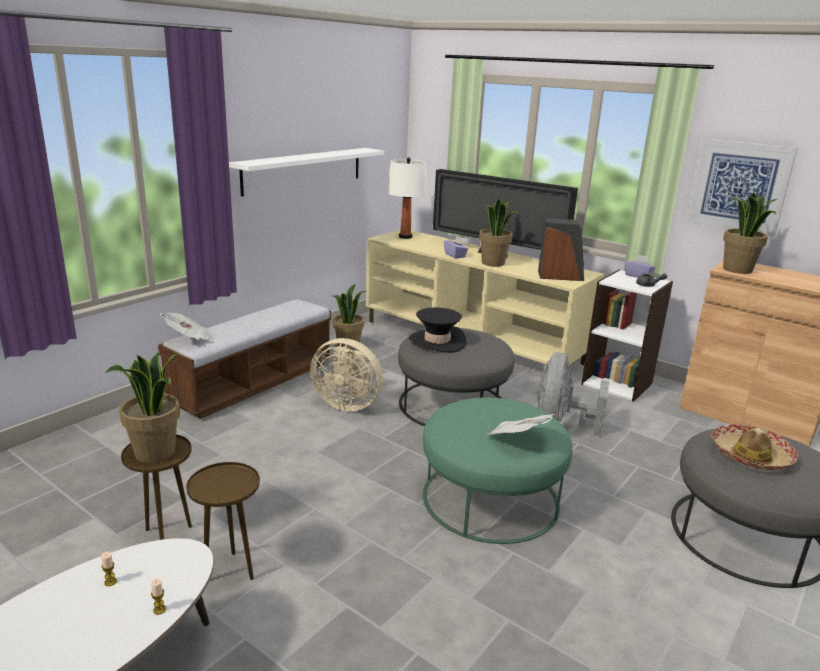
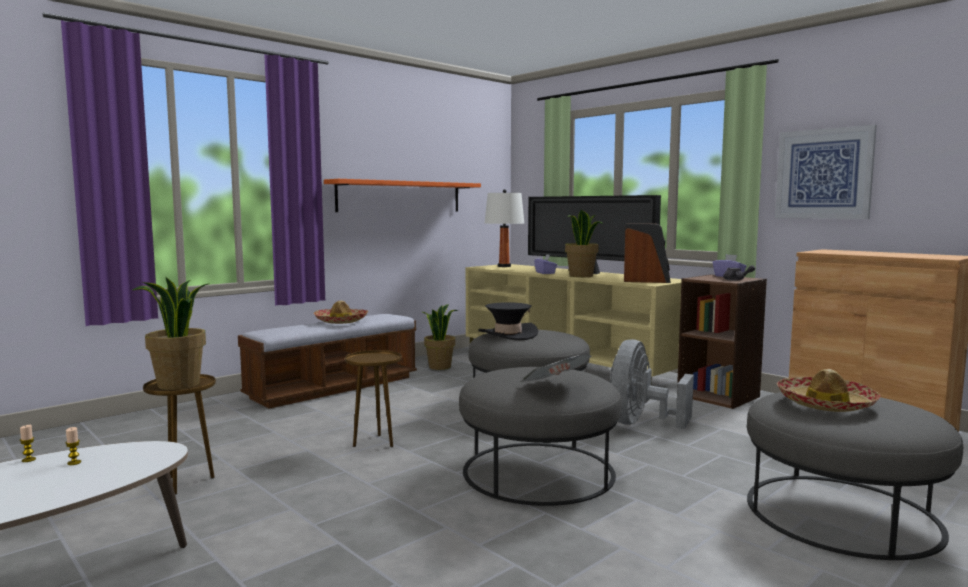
camera: 10 degrees right, 15 degrees down
(159, 610) = (105, 481): candle -> candle (28, 460)
(190, 339) = (267, 330): newspaper -> none
(230, 570) = (232, 510): brown side table -> brown side table (375, 442)
(259, 319) = (341, 321): none -> hat
(304, 170) = (400, 196): white shelf -> orange shelf
(347, 403) = (419, 402): beige fan -> none
(490, 498) = (539, 471): green ottoman -> grey ottoman
(617, 383) = (718, 396): white bookcase -> brown bookcase
(737, 270) = (828, 252): potted plant -> none

